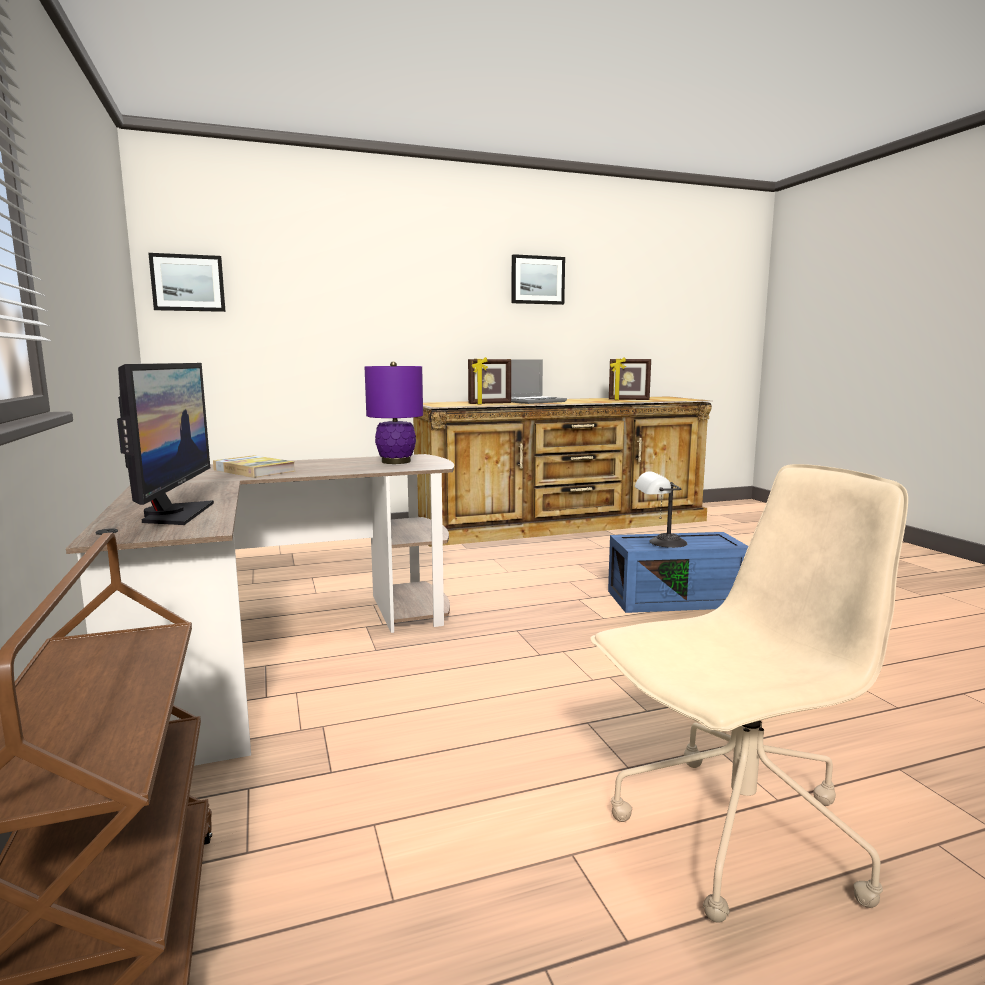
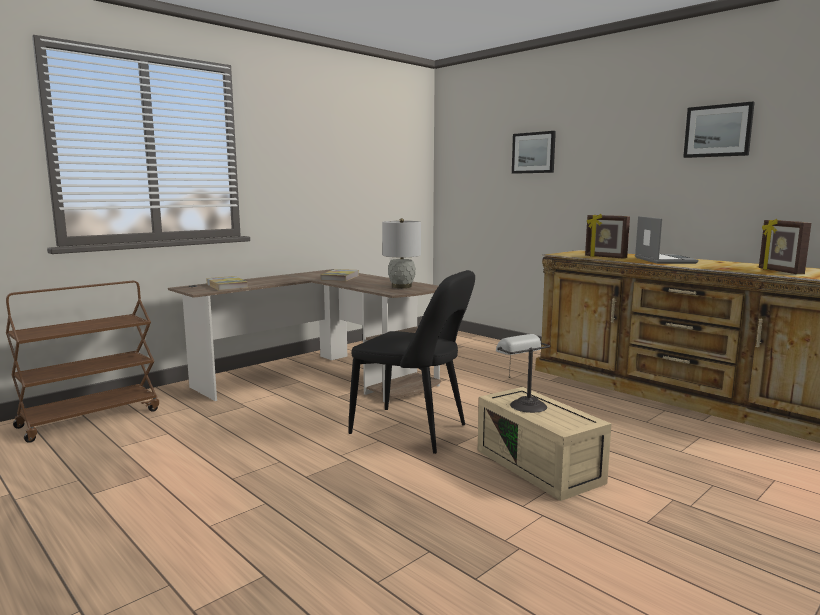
camera: 65 degrees right, 0 degrees up
(174, 514) = (227, 286): monitor -> book
(188, 283) = (456, 159): picture -> picture (533, 152)
(396, 462) = (401, 286): purple table lamp -> white table lamp
(534, 401) = (663, 260): laptop -> laptop turned 120 degrees counterclockwise
(550, 629) = (413, 431): none -> black chair
(676, 598) = (541, 466): blue storage box -> beige storage box
(730, 839) = (166, 512): beige office chair -> none

